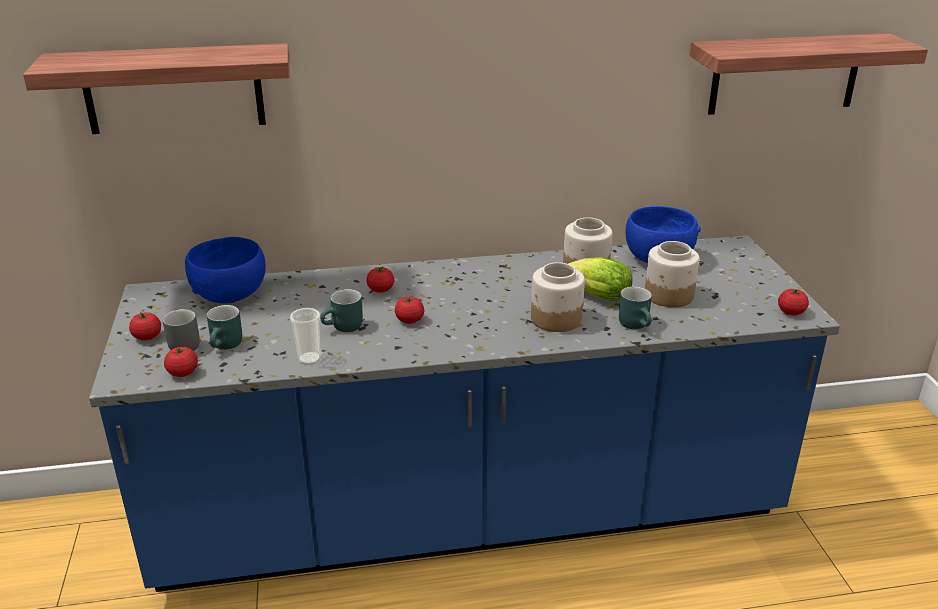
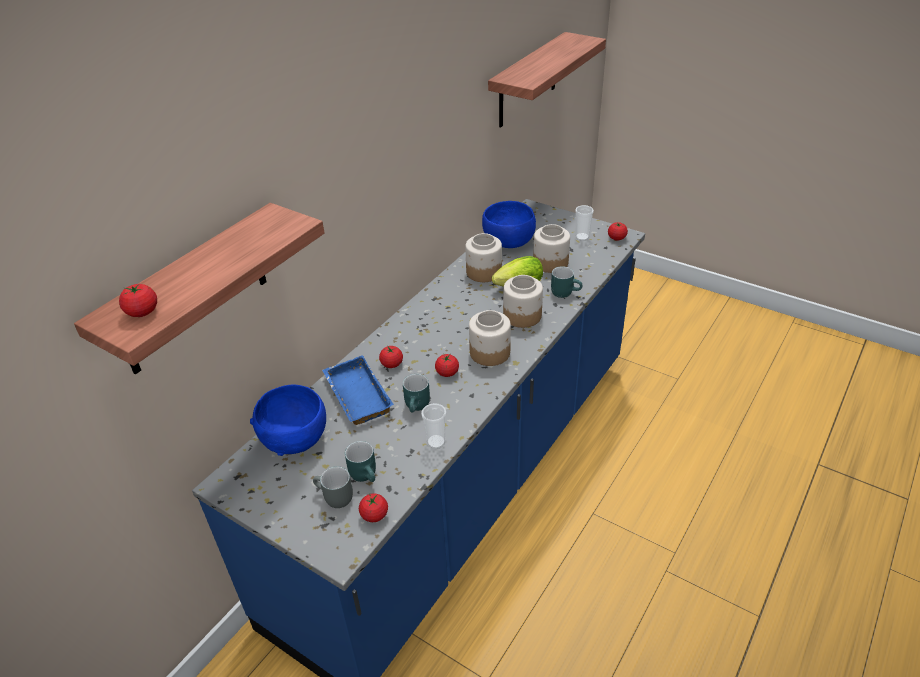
camera: 45 degrees left, 10 degrees up
(147, 337) = (297, 513): tomato -> tomato (142, 312)
(316, 293) = (355, 395): none -> blue tray
(472, 328) = (490, 352): none -> jar
(749, 292) = (582, 237): none -> cup

